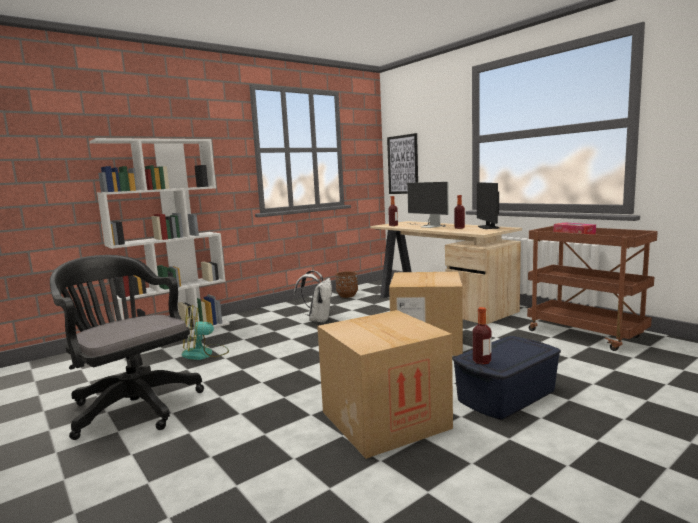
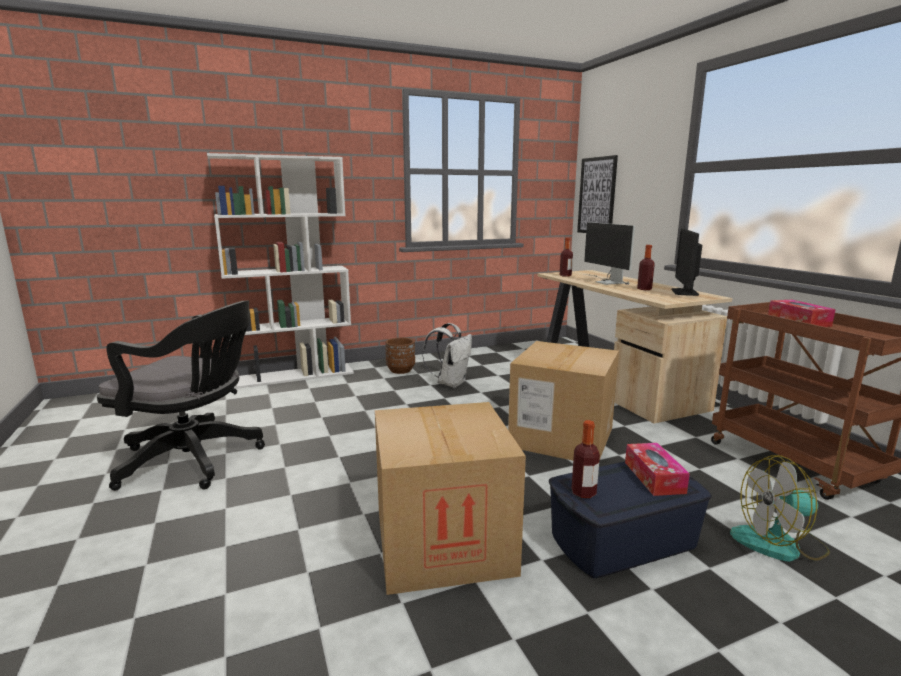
camera: 15 degrees right, 5 degrees up
(133, 405) = (196, 460): black office chair -> black office chair turned 135 degrees clockwise
(205, 354) = (305, 408): fan -> fan (779, 543)
(347, 295) = (504, 354): brown planter -> brown planter (400, 370)
(520, 346) = (654, 477): none -> tissue box

